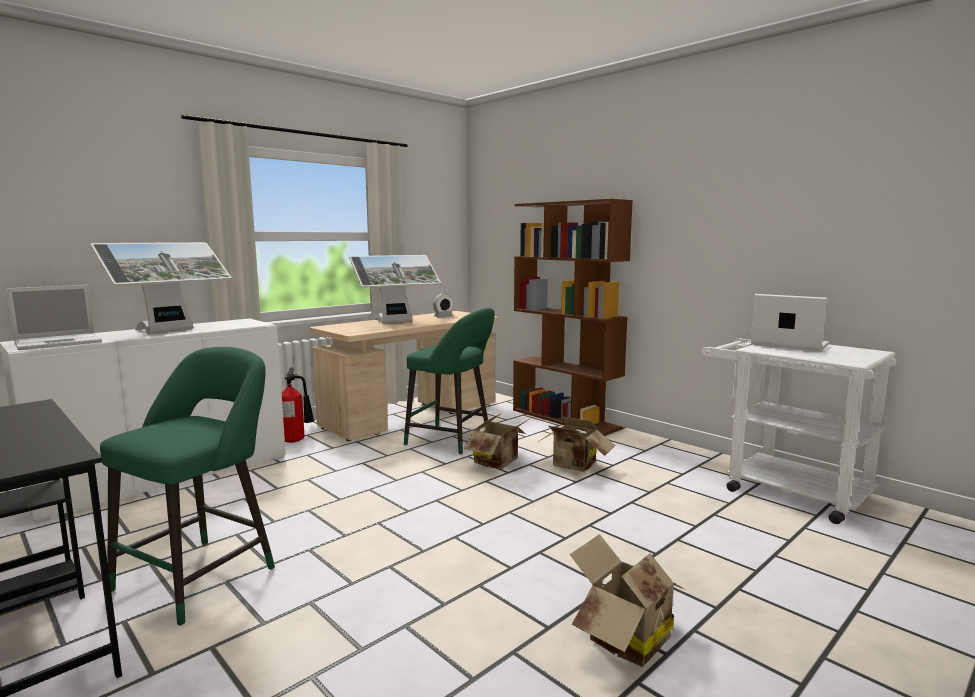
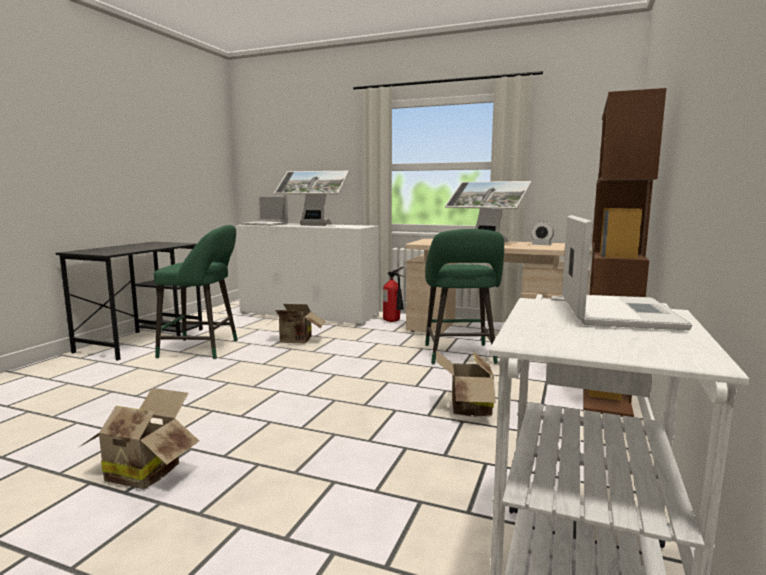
camera: 65 degrees right, 0 degrees up
(499, 462) = (434, 379): cardboard box -> cardboard box (296, 341)

